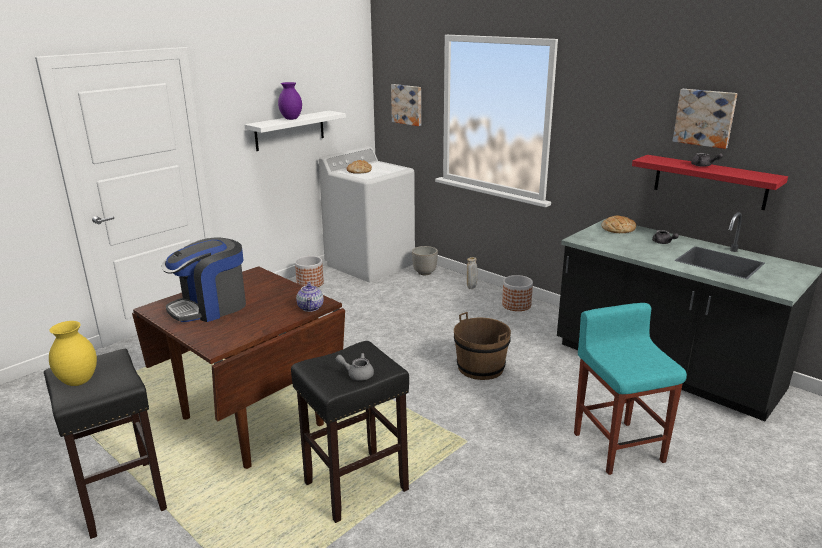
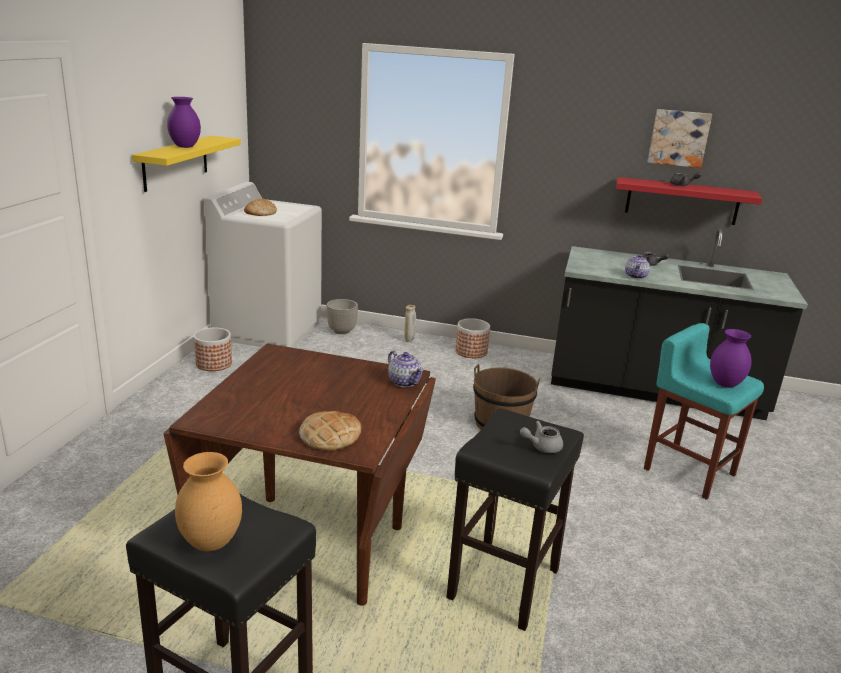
camera: 30 degrees left, 0 degrees up
(78, 382) = (212, 543): yellow vase -> brown vase
(210, 307) = (278, 404): coffee machine -> none
(290, 130) = (175, 162): white shelf -> yellow shelf
(407, 104) = (303, 128): picture -> none
(618, 229) = (597, 255): bread -> bread (330, 436)
(628, 251) = (636, 276): none -> teapot
(635, 364) = (724, 384): none -> purple vase

